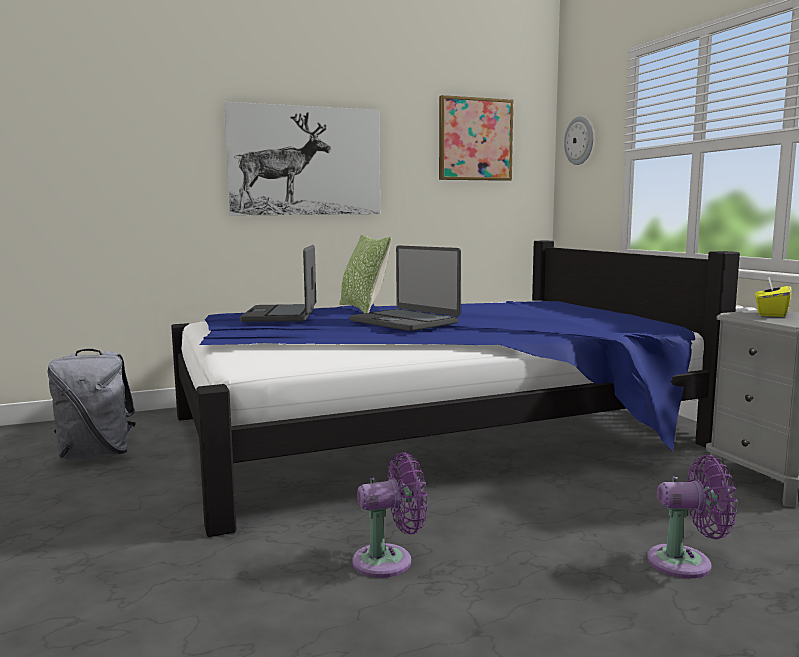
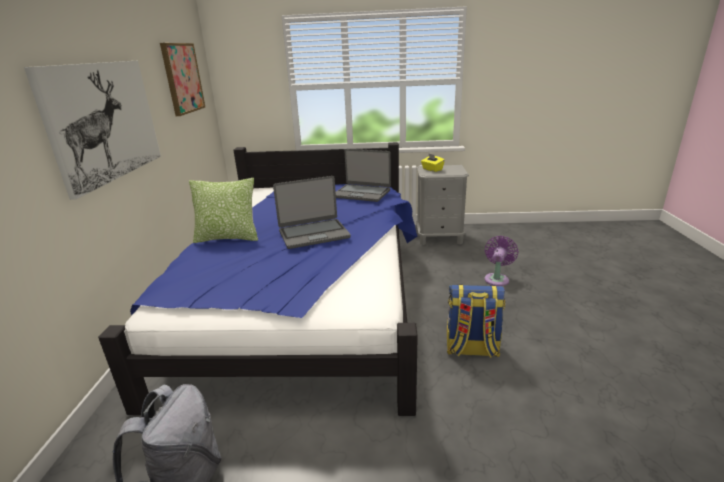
camera: 65 degrees left, 15 degrees up
(281, 315) = (220, 270): laptop -> laptop (362, 193)
(389, 560) = (471, 349): purple fan -> backpack
(580, 140) = (240, 74): wall clock -> none

